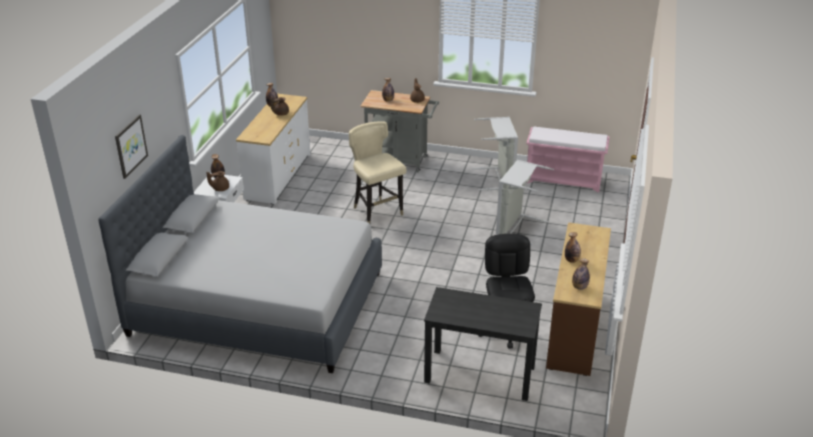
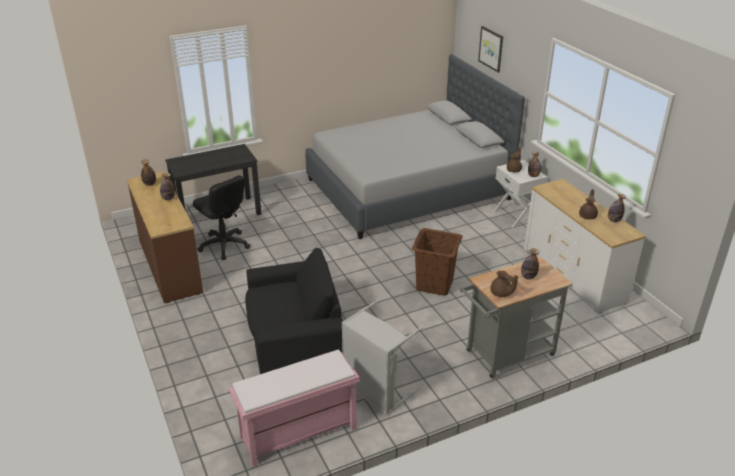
camera: 140 degrees right, 0 degrees up
(377, 212) = (435, 285): beige chair -> brown laundry basket
(516, 227) = (294, 334): grey laundry basket -> black armchair

